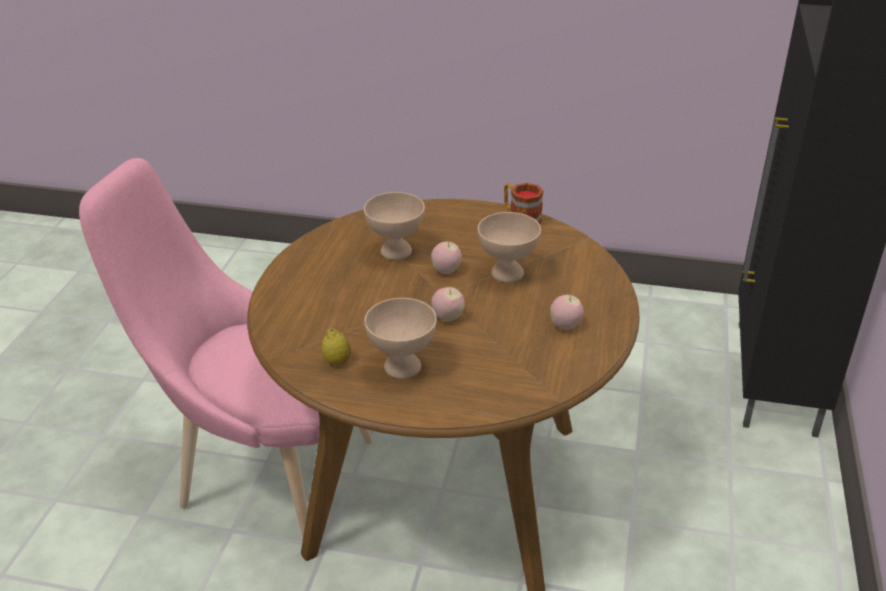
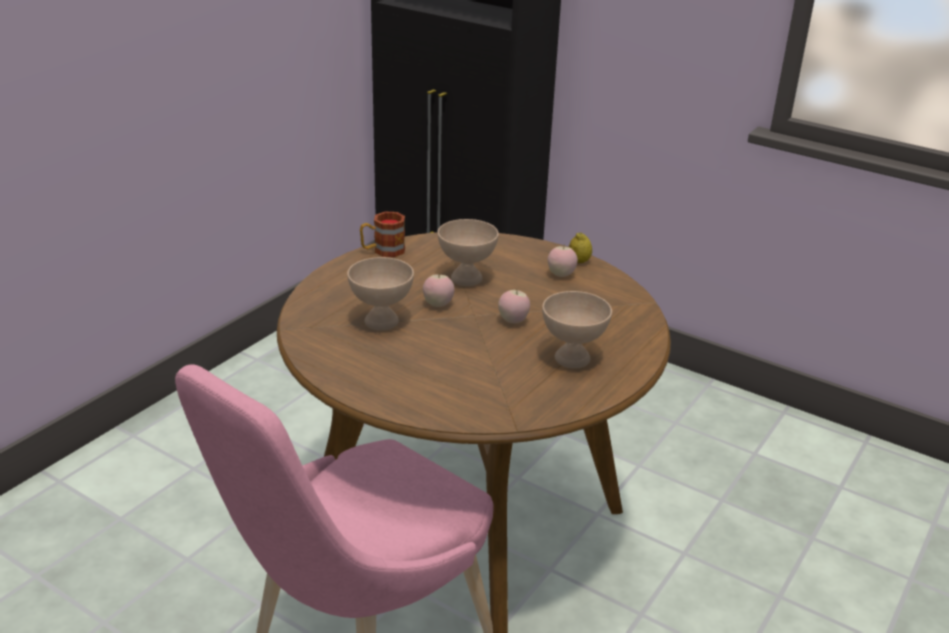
camera: 70 degrees left, 5 degrees down
(337, 361) = (542, 390): lemon -> lemon (579, 261)

